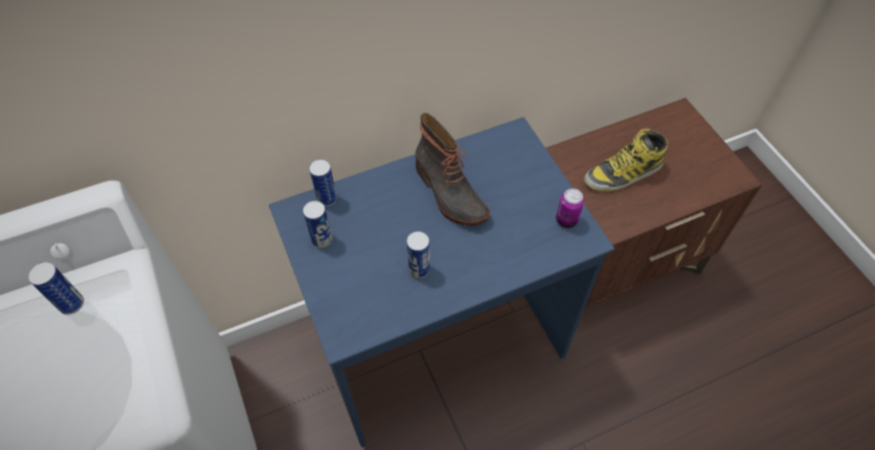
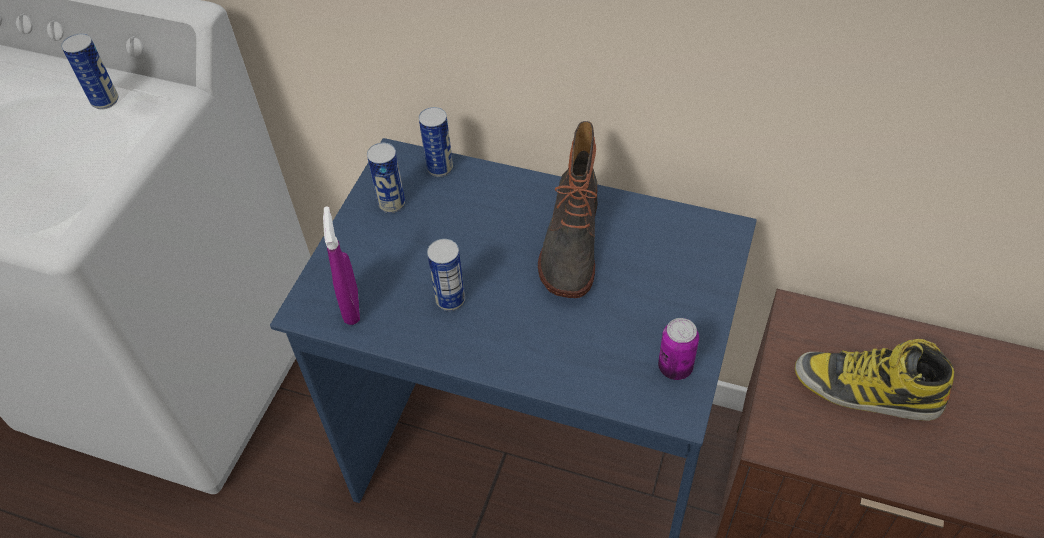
camera: 45 degrees right, 5 degrees down
(367, 316) = (351, 307): none -> purple spray bottle

